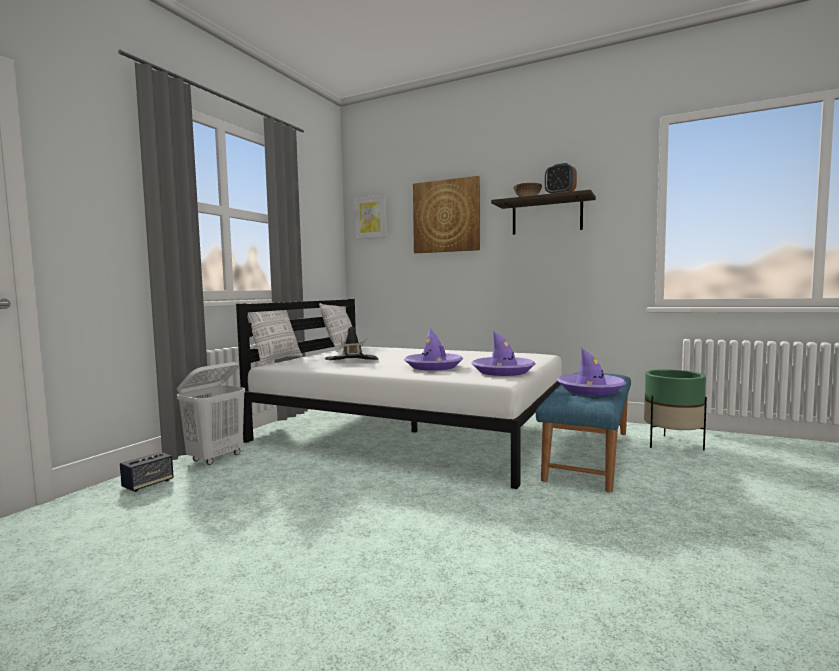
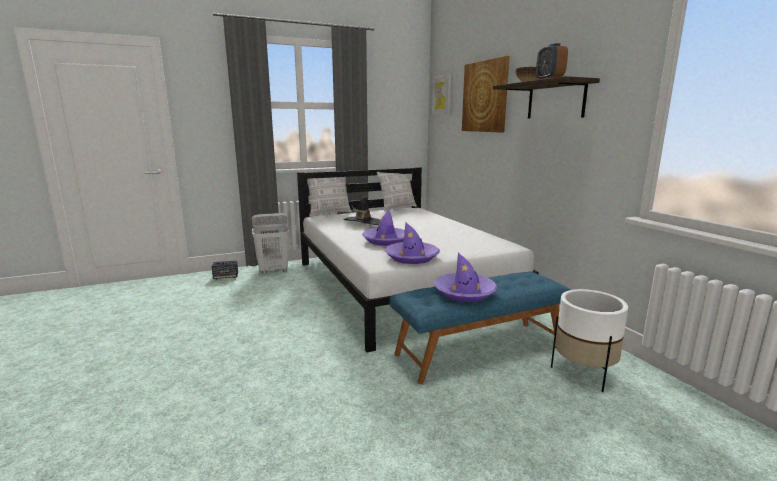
camera: 40 degrees right, 10 degrees up
(672, 444) = (583, 373): green planter -> white planter

